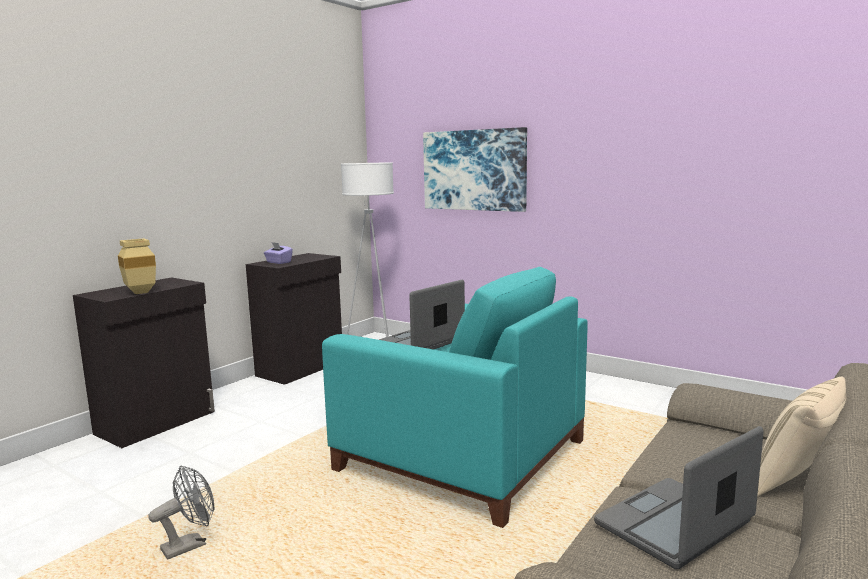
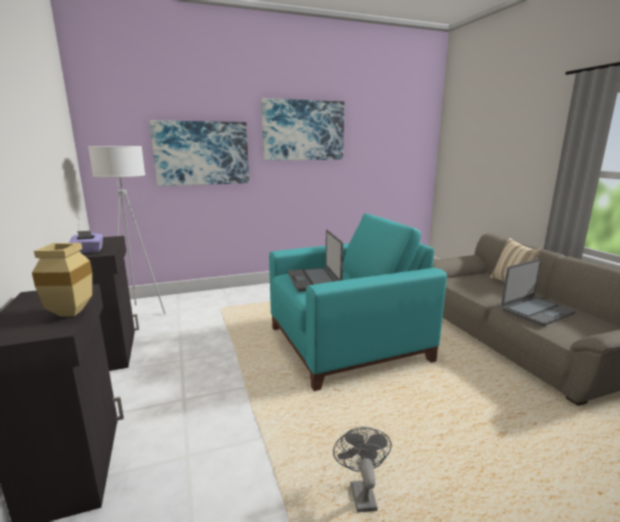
camera: 55 degrees left, 5 degrees up
(611, 134) = (303, 130): none -> picture
(675, 524) = (536, 311): laptop -> laptop turned 120 degrees counterclockwise

